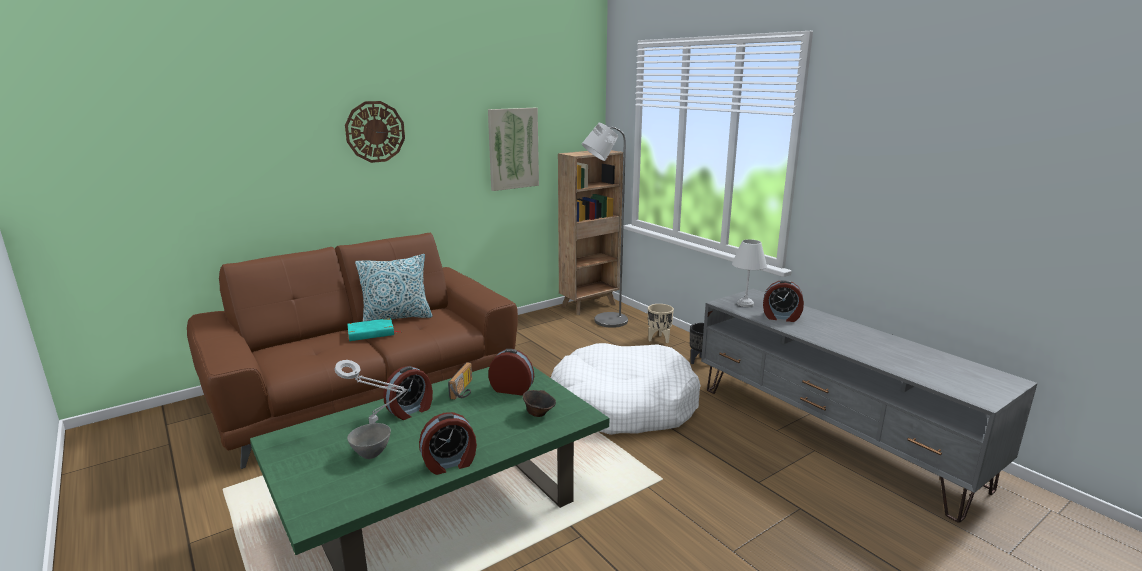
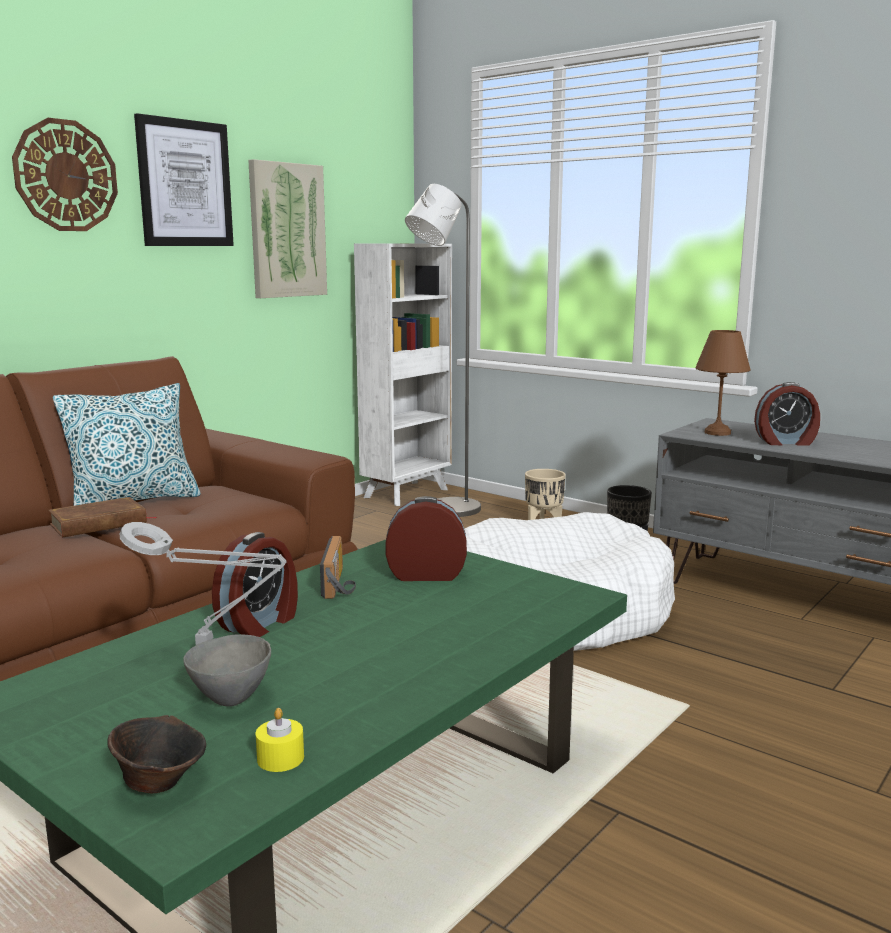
camera: 15 degrees left, 5 degrees down
(371, 333) = (99, 523): turquoise book -> brown book
(373, 491) = (280, 758): none -> yellow candle
(446, 128) = (185, 183): none -> picture
(449, 464) = (404, 692): alarm clock -> none
(539, 413) = (503, 601): brown bowl -> brown bowl (160, 782)
(589, 305) = (407, 493): brown bookcase -> white bookcase
(744, 304) = (716, 432): white table lamp -> brown table lamp

